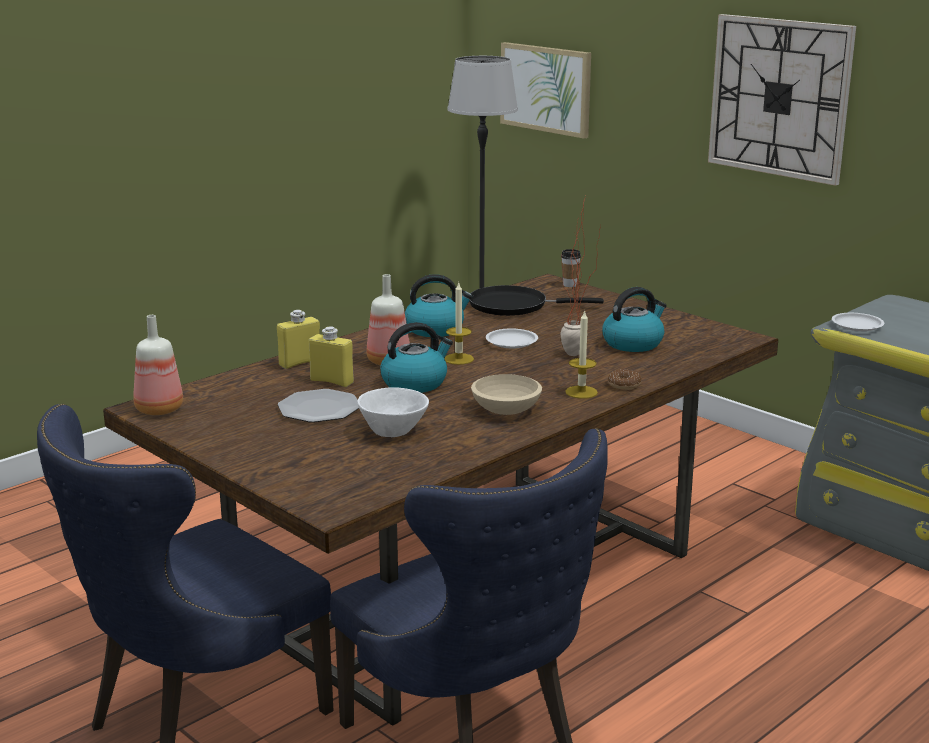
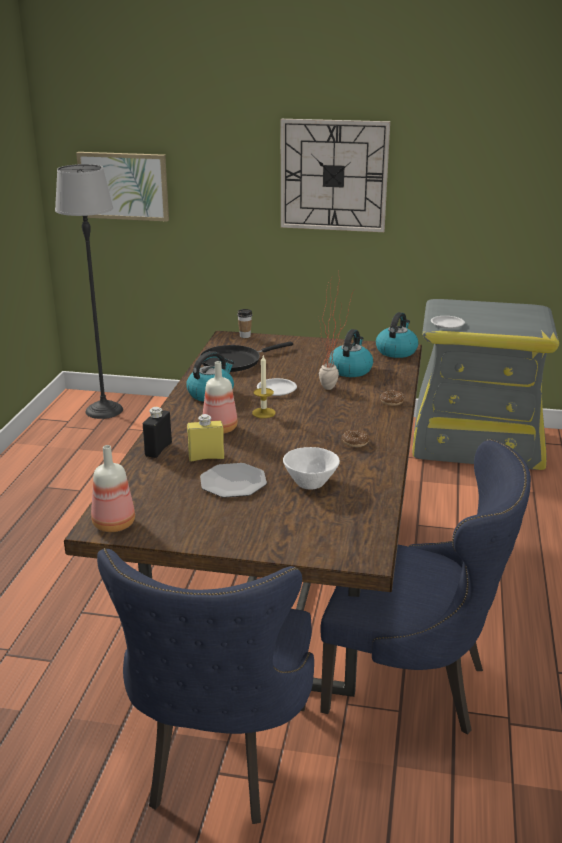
camera: 35 degrees left, 5 degrees up
(300, 363) = (158, 449): yellow bottle -> black bottle
(415, 383) = (265, 440): kettle -> kettle (396, 351)
(507, 410) = (355, 442): beige bowl -> donut
(581, 392) = (376, 414): candle -> none

